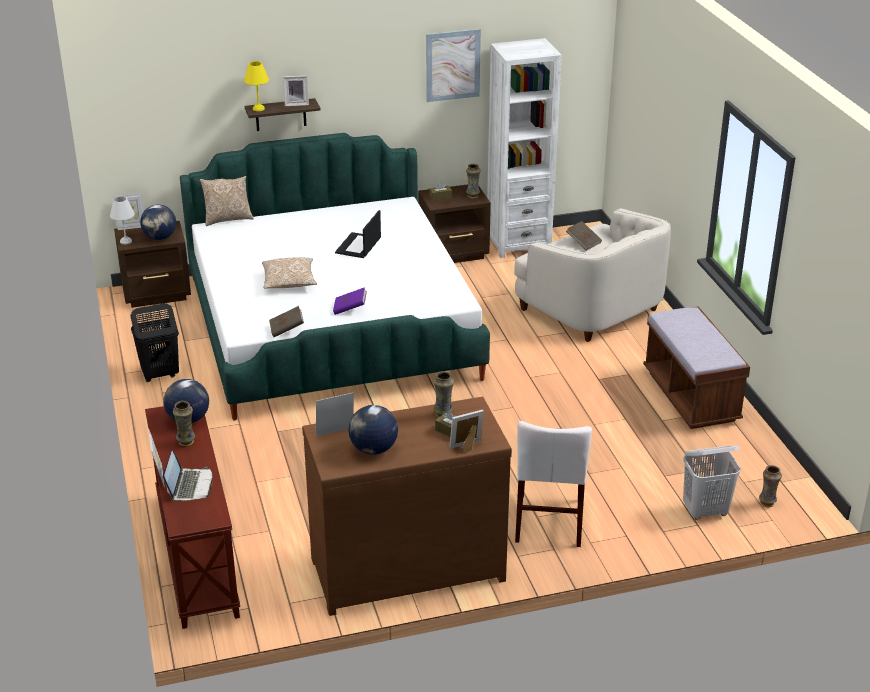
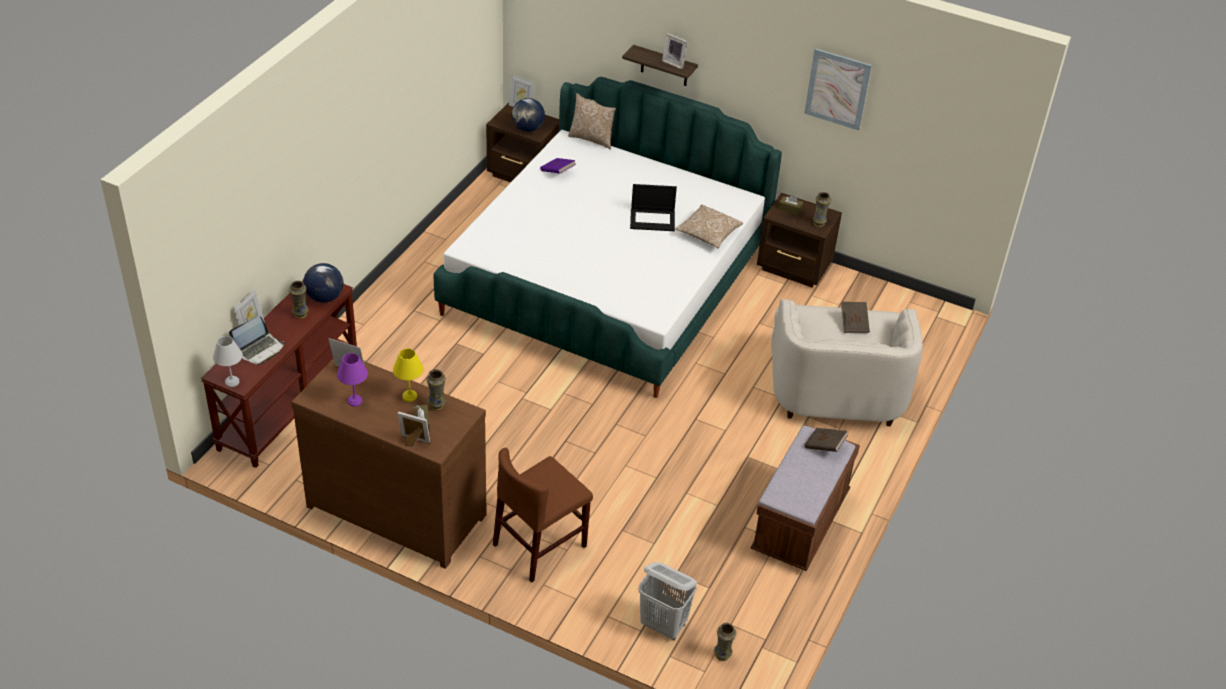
camera: 40 degrees right, 10 degrees up
(126, 241) = (501, 118): white table lamp -> white table lamp (232, 381)
(159, 375) = (440, 246): black laundry basket -> none
(258, 109) = (638, 53): yellow table lamp -> yellow table lamp (409, 396)
(286, 329) = (499, 263): brown book -> brown book (824, 446)
(289, 282) = (557, 223): pillow -> pillow (708, 234)
(350, 309) = (568, 273): purple book -> purple book (557, 172)
(358, 246) = (653, 220): laptop -> laptop turned 150 degrees counterclockwise
(373, 449) = (354, 400): globe -> purple table lamp
(518, 244) = (862, 290): white bookcase -> none
(549, 520) = (540, 545): white chair -> brown chair

